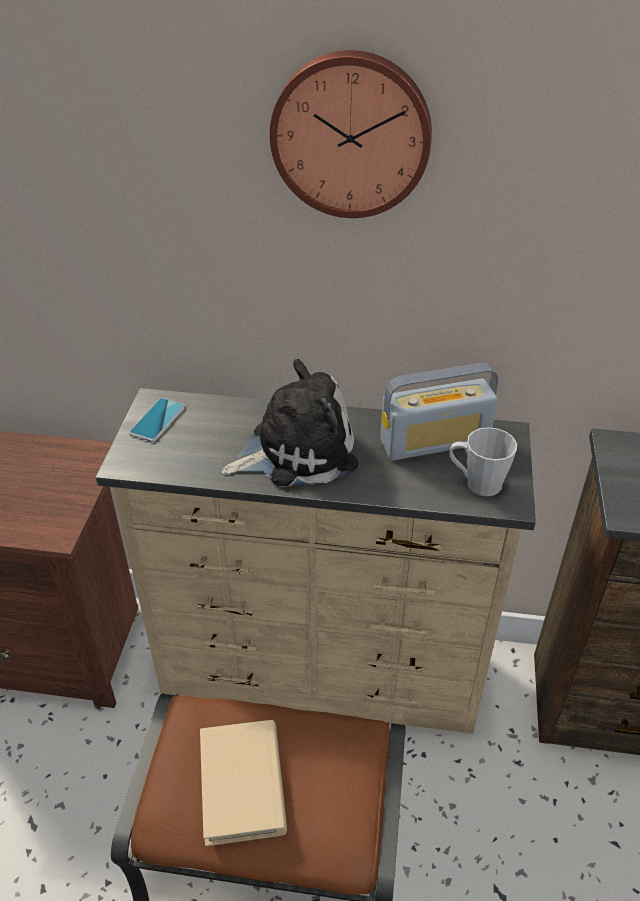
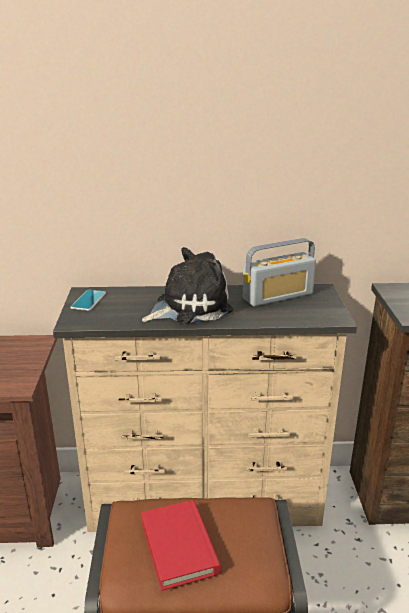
camera: 10 degrees left, 15 degrees down
(242, 784) = (179, 546): beige book -> red book
(351, 134) = (213, 96): wall clock -> none
(477, 483) = (312, 312): grey mug -> none

